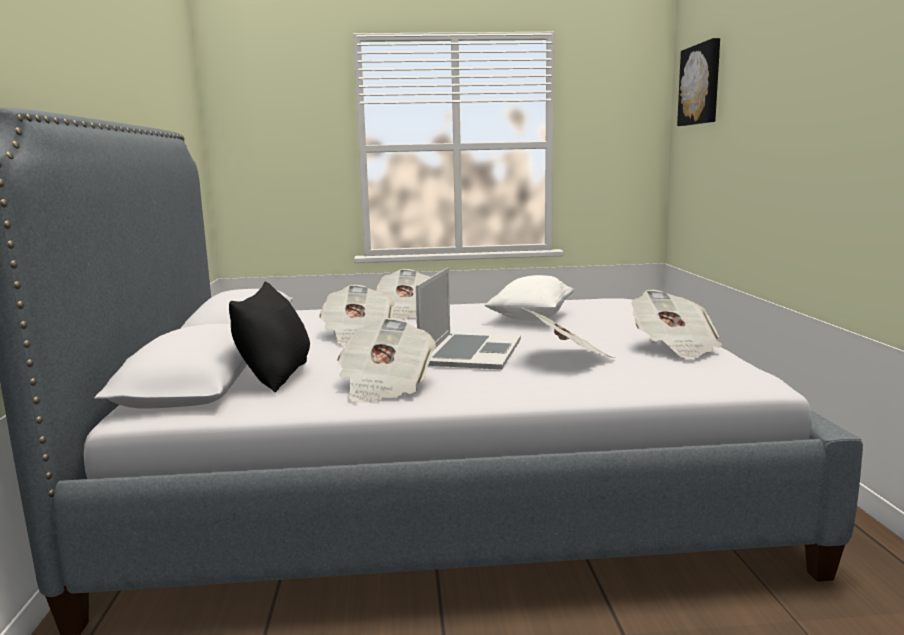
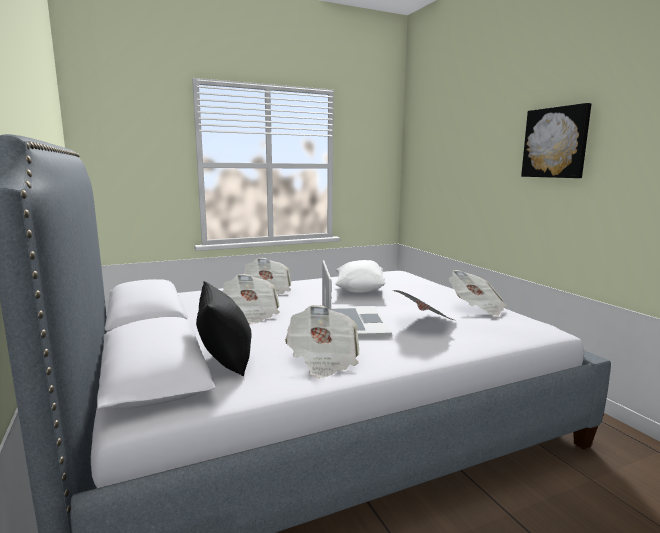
camera: 20 degrees left, 0 degrees up
(701, 84) = (429, 132): picture -> picture (556, 143)

